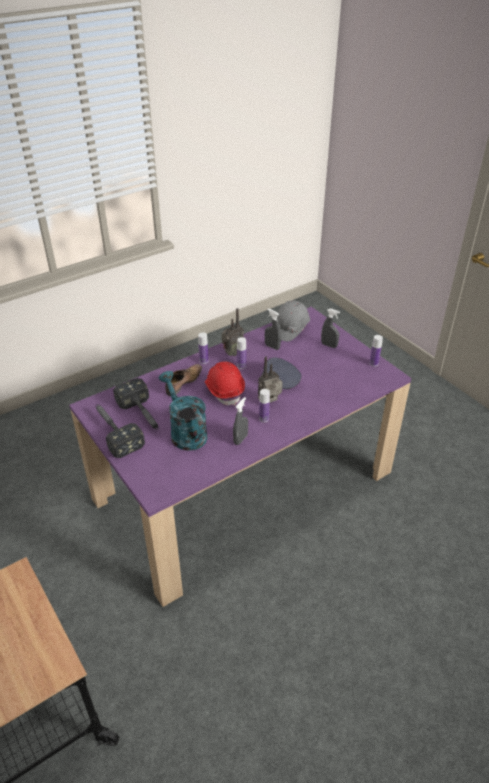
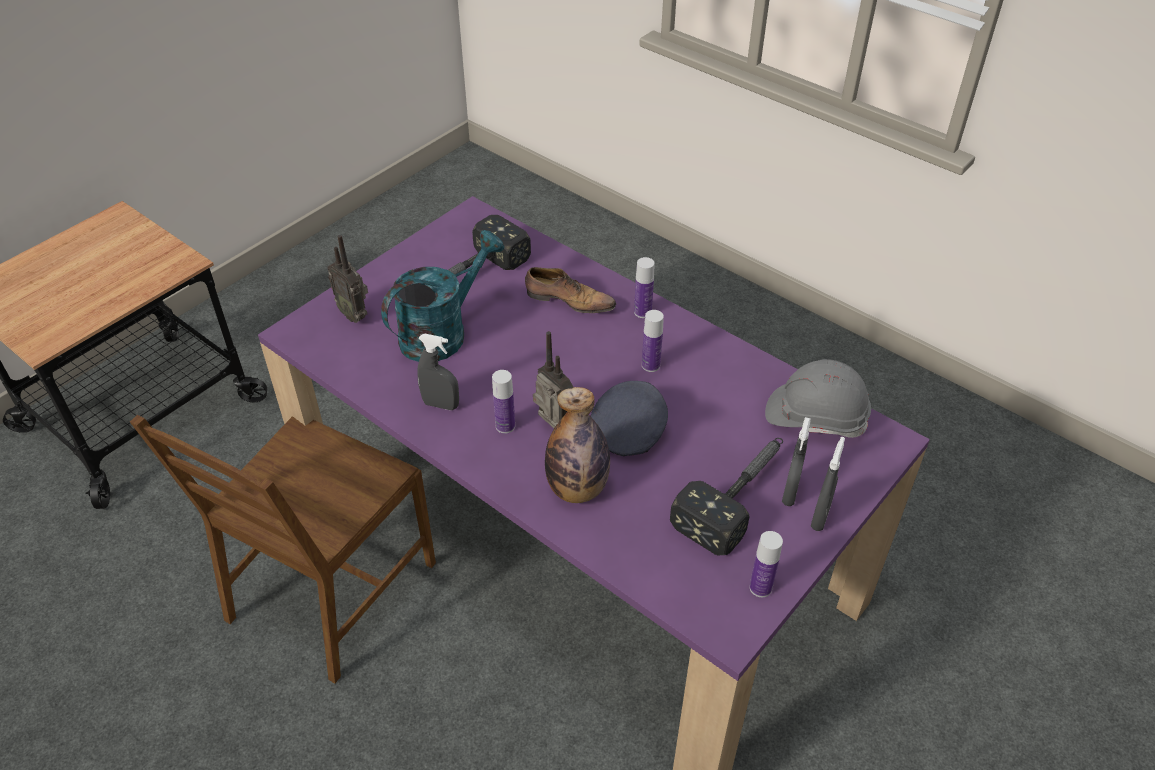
camera: 75 degrees right, 5 degrees up
(114, 432) = (422, 255): hammer -> hammer (738, 495)
(224, 390) = (568, 357): red hard hat -> none
(232, 353) = (683, 344): radio -> radio (355, 314)
(234, 600) = (330, 591): none -> brown chair
(272, 346) = (735, 398): grey spray bottle -> grey spray bottle (820, 517)
(310, 402) = (577, 489): none -> bottle

